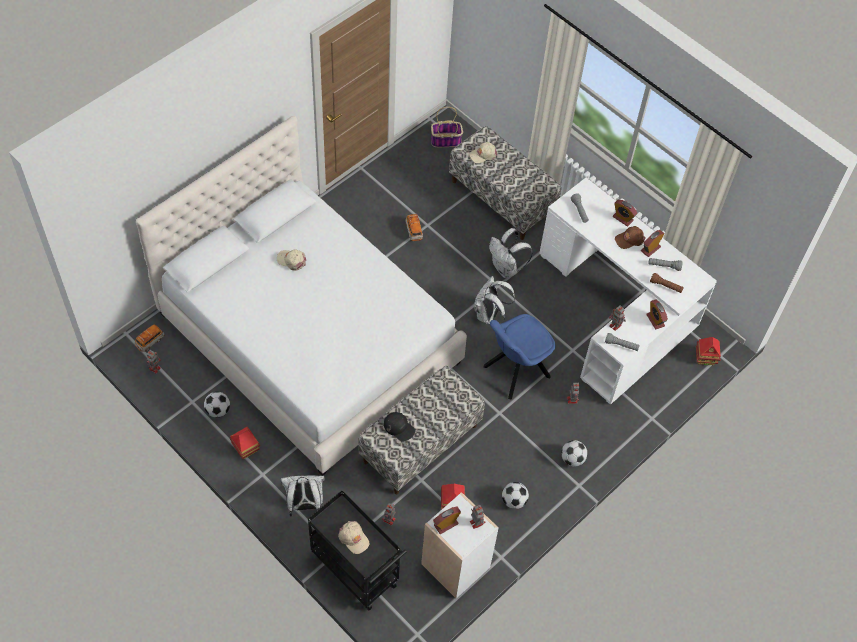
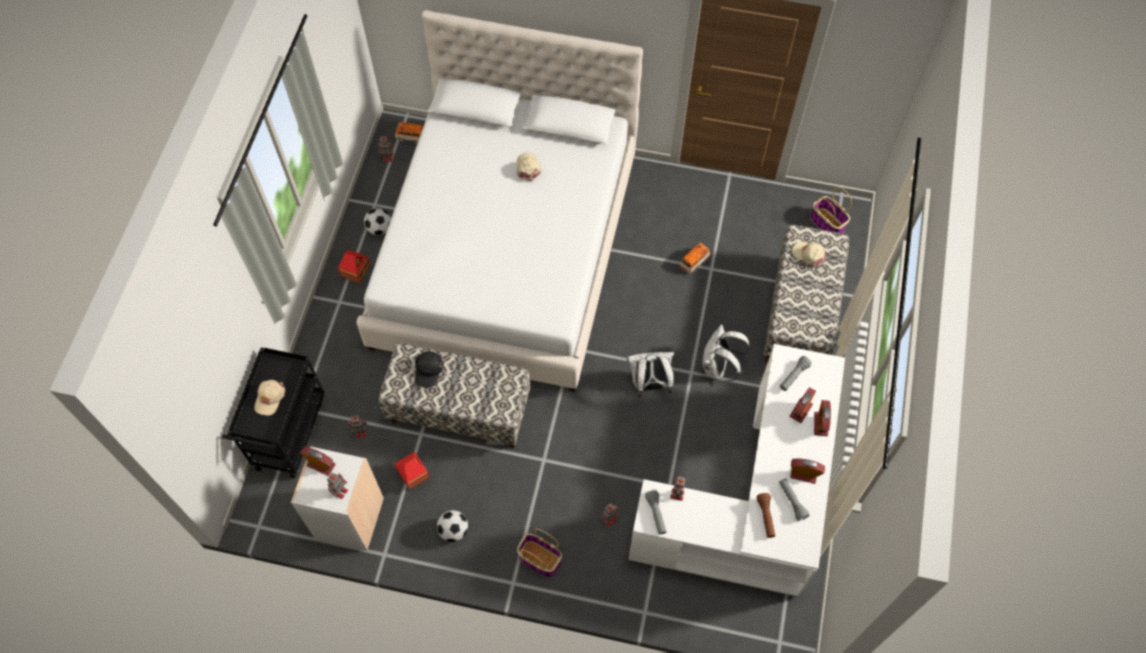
camera: 60 degrees right, 5 degrees up
(305, 505) = (331, 353): white backpack -> none
(515, 371) = (603, 447): blue chair -> none
(572, 459) = (539, 559): football -> basket
(629, 239) = (798, 446): brown cap -> none
(655, 320) = (716, 532): alarm clock -> alarm clock (801, 410)
(705, 358) = (763, 628): toy house -> none

